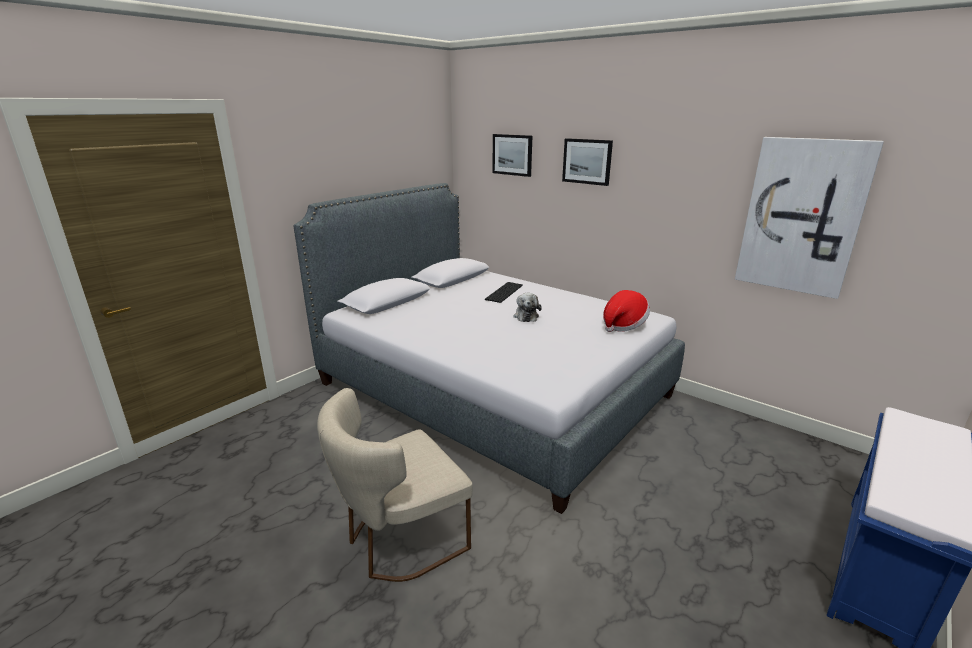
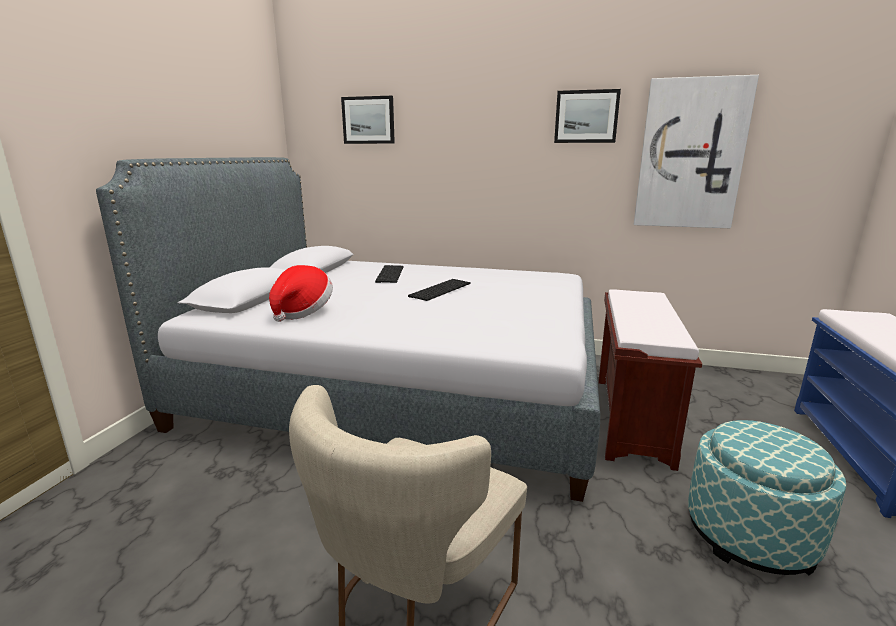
camera: 25 degrees left, 5 degrees down
(526, 316) = (440, 289): plush toy -> keyboard
(587, 161) = (463, 120): picture -> picture (586, 116)
(623, 325) = (546, 284): hat -> hat (302, 312)
(666, 461) = (630, 417): none -> brown bench
(675, 582) = (750, 534): none -> ottoman

